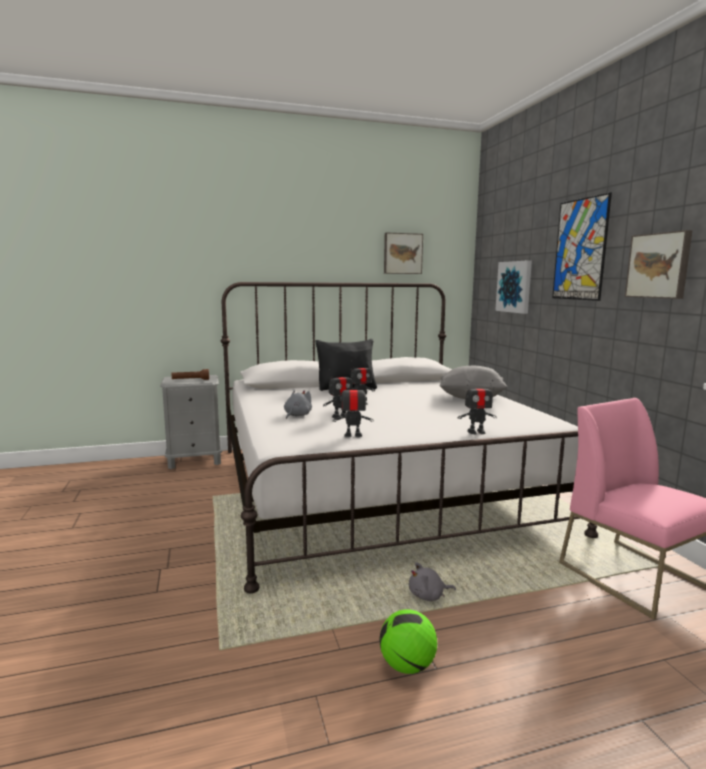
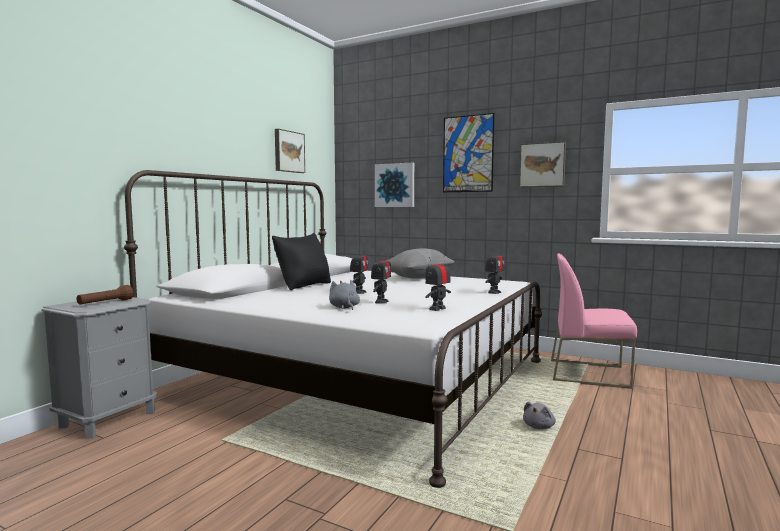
camera: 45 degrees left, 5 degrees down
(407, 665) = (610, 466): football -> none

